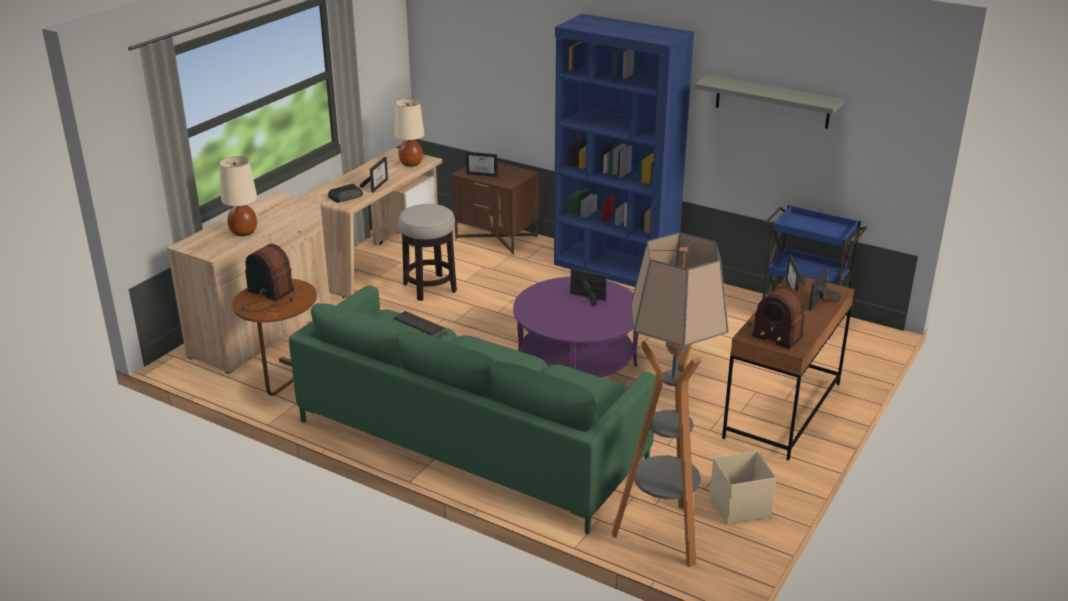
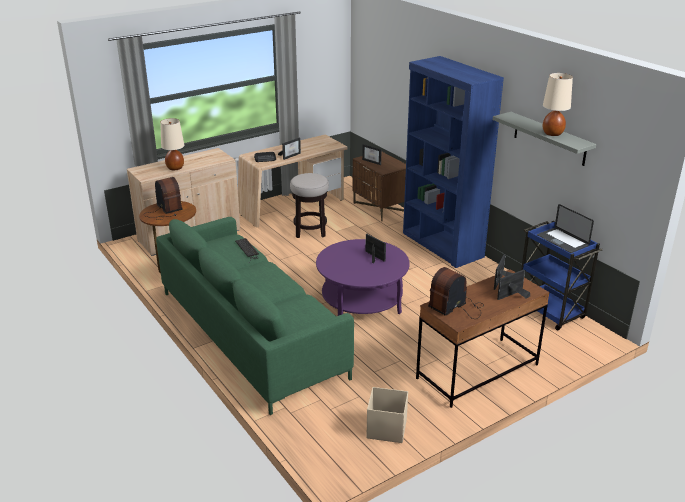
camera: 25 degrees right, 0 degrees up
(411, 164) = (325, 146): beige table lamp -> beige table lamp (553, 134)
(663, 535) = (318, 431): floor lamp -> none
(774, 330) = (457, 307): radio -> radio turned 75 degrees clockwise
(816, 227) = (562, 241): none -> laptop

